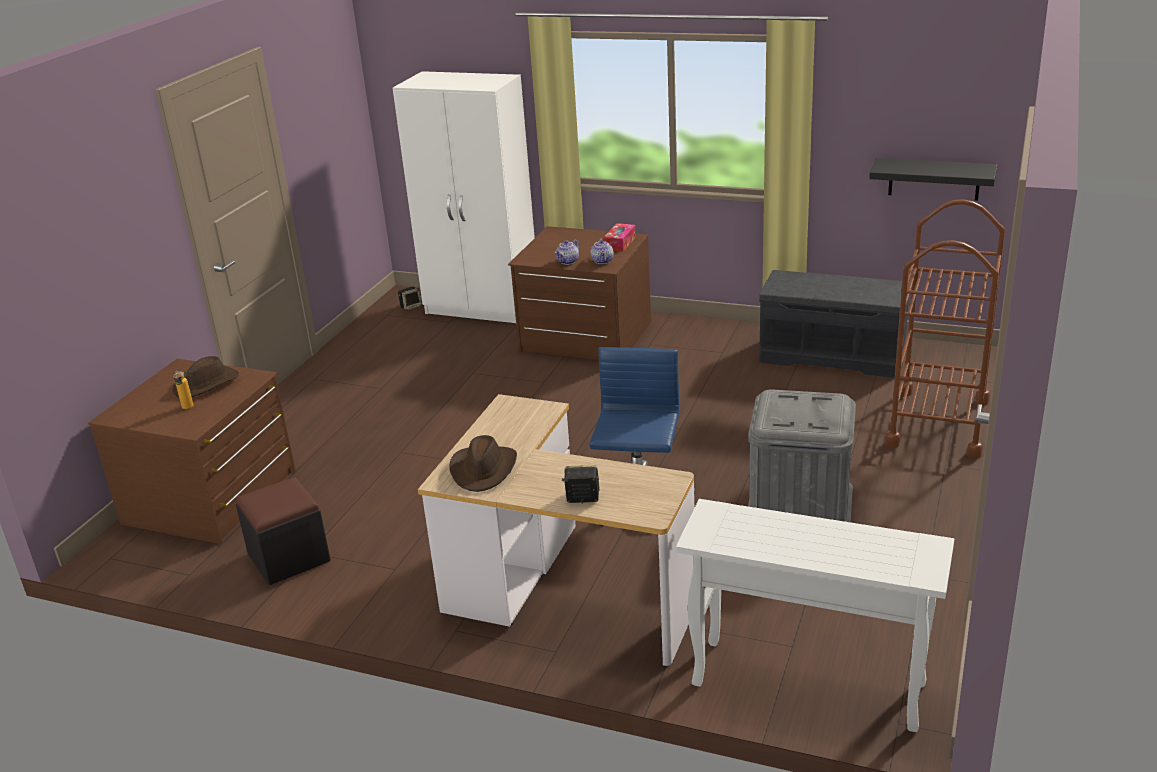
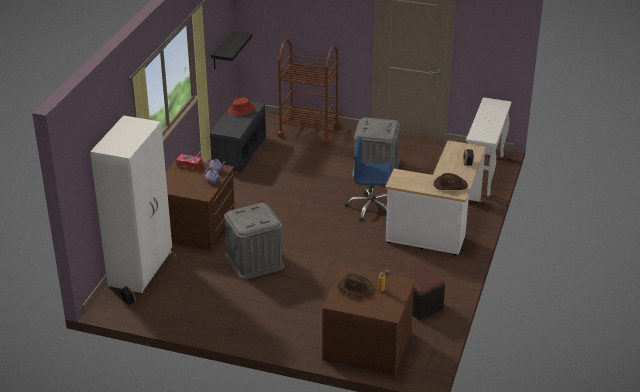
camera: 95 degrees left, 5 degrees up
(480, 388) = (254, 261): none -> grey storage box
(863, 288) = (241, 110): none -> red hat

